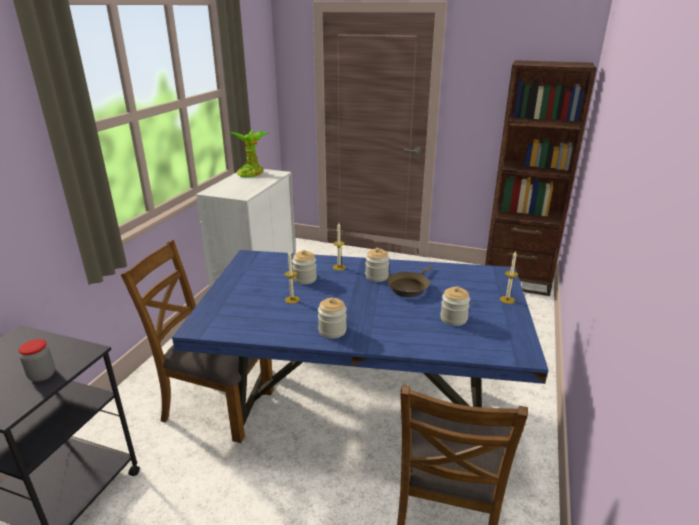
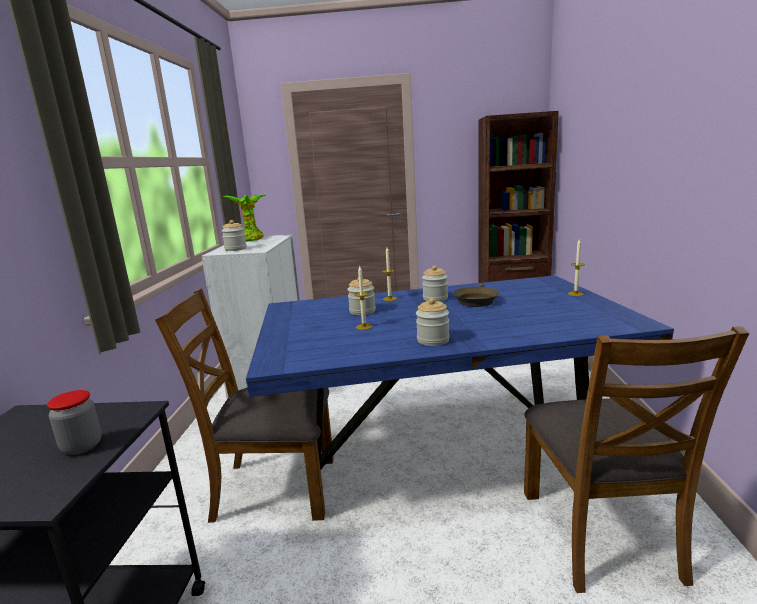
camera: 15 degrees left, 10 degrees down
(453, 318) = (543, 312): jar -> jar (235, 249)

